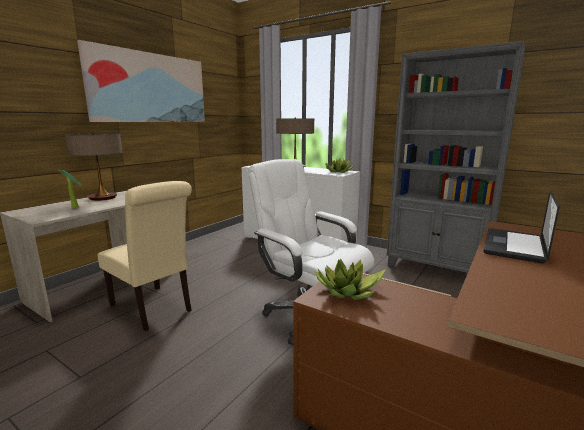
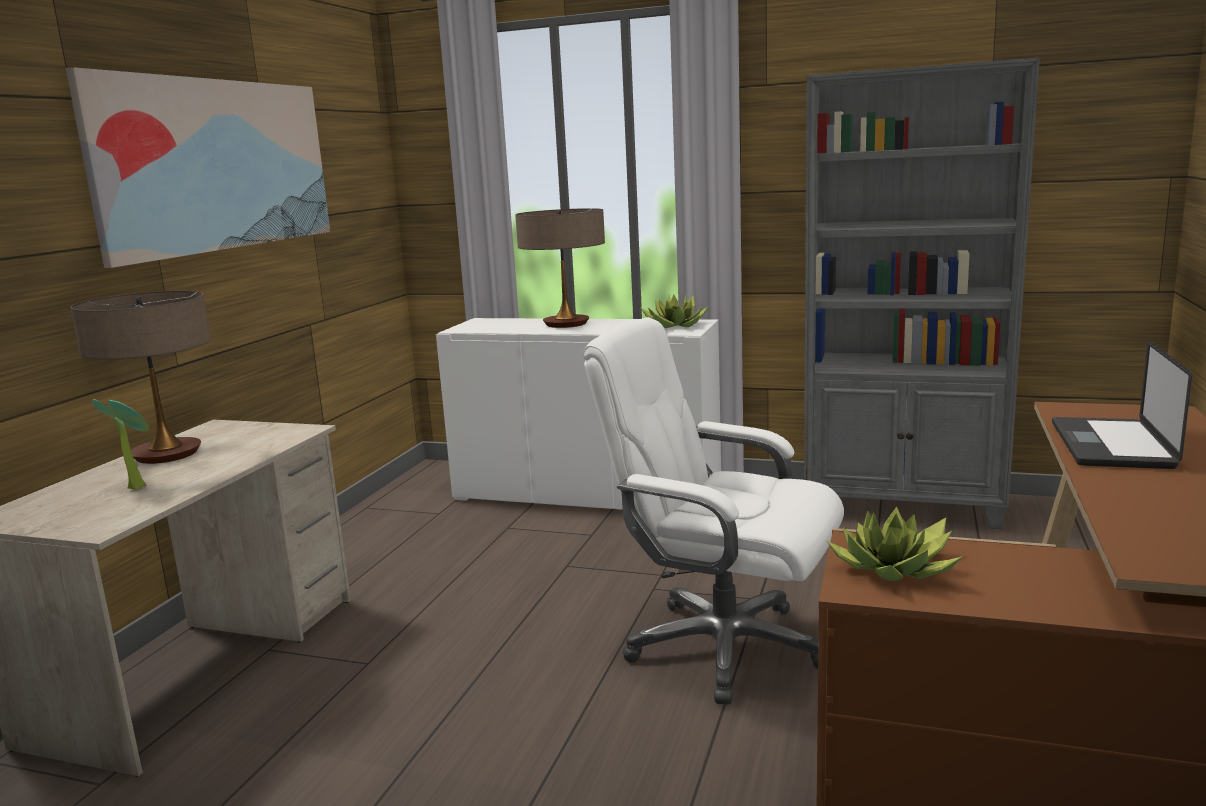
camera: 15 degrees left, 0 degrees up
(154, 309) = (372, 697): beige chair -> none

